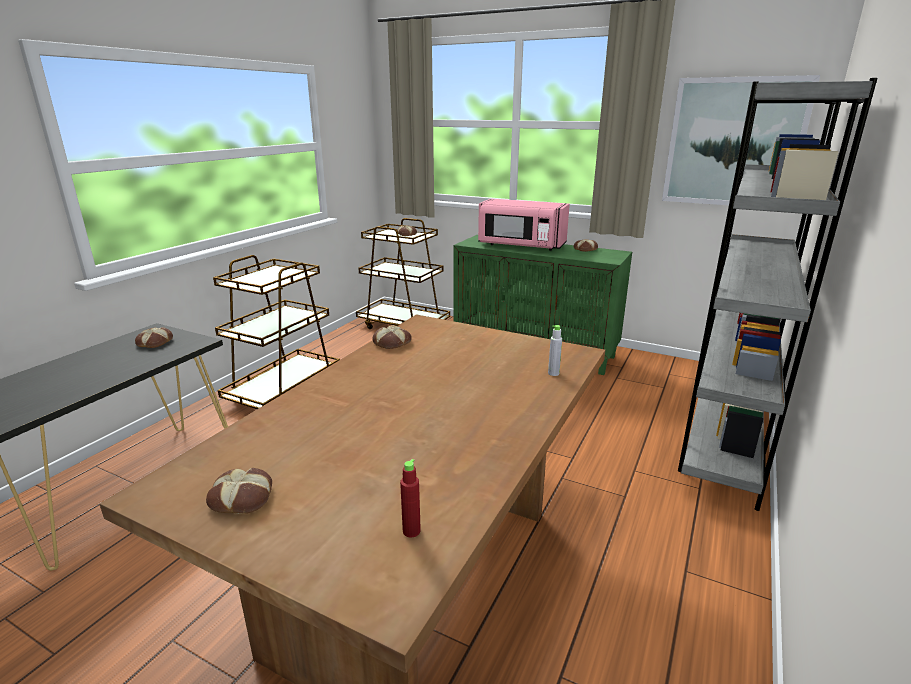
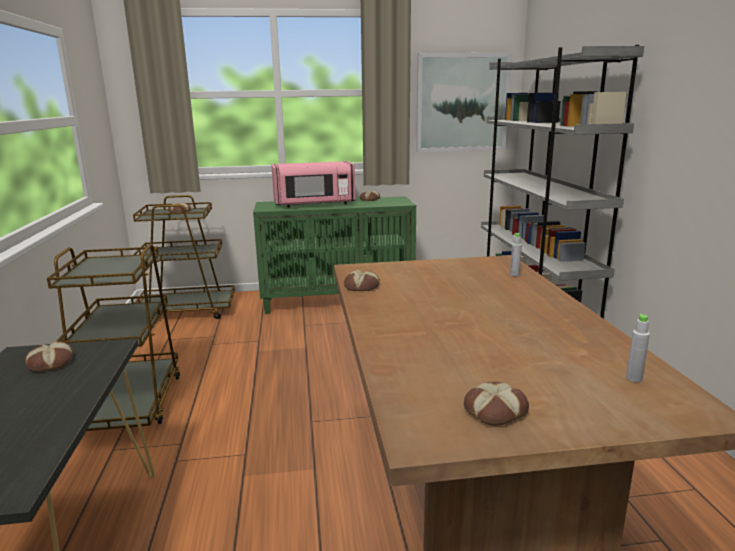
camera: 35 degrees left, 5 degrees down
(411, 531) = (634, 378): red bottle -> grey bottle

